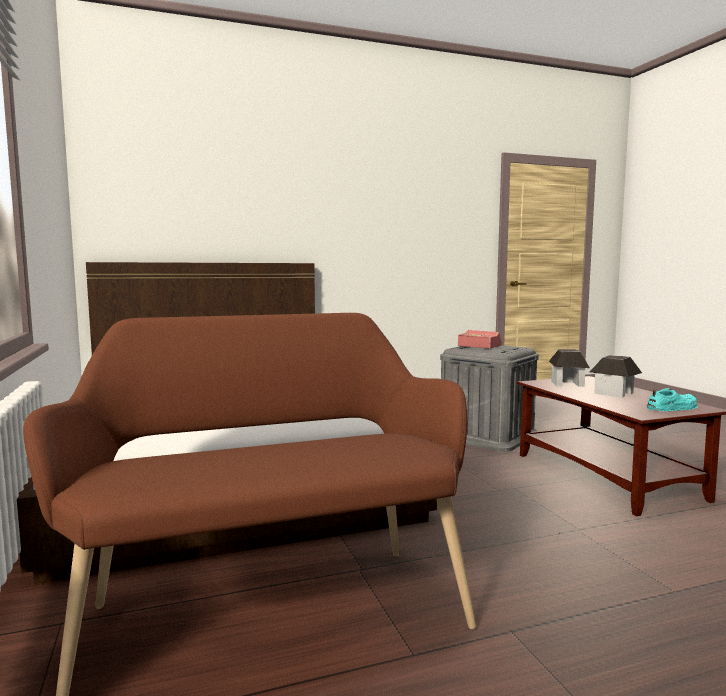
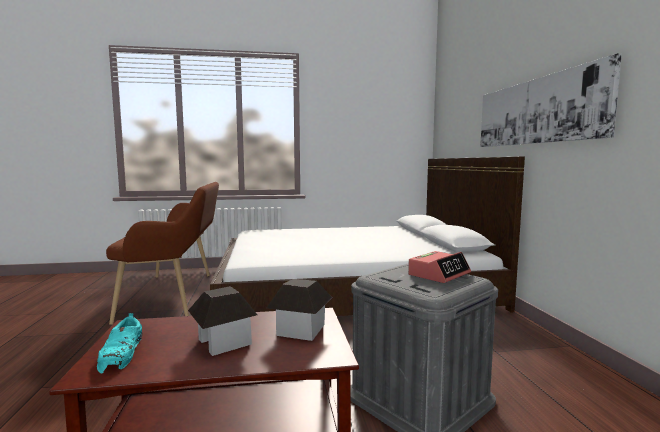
camera: 100 degrees right, 0 degrees up
(318, 223) = (536, 111): none -> picture

